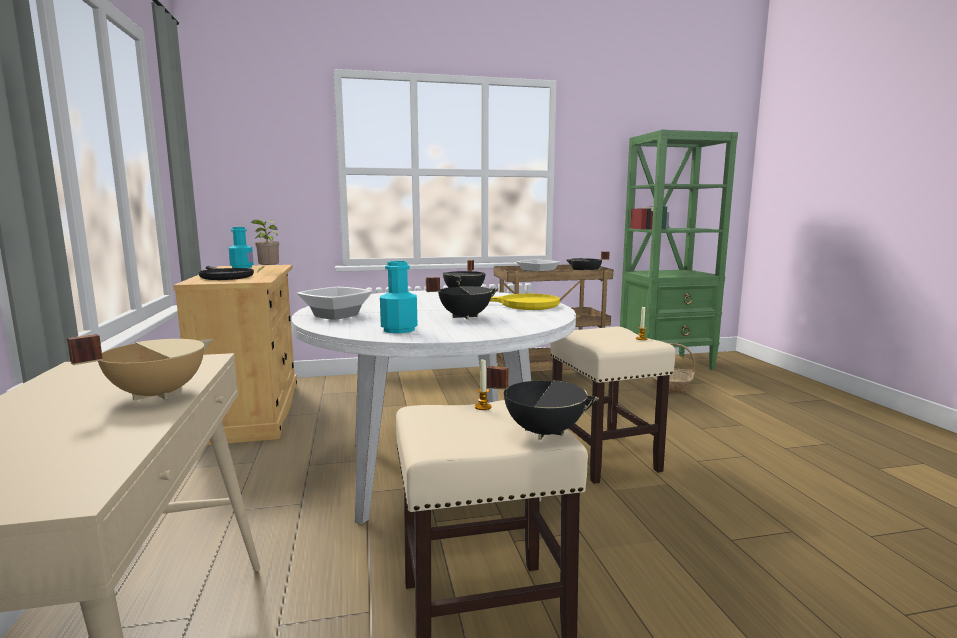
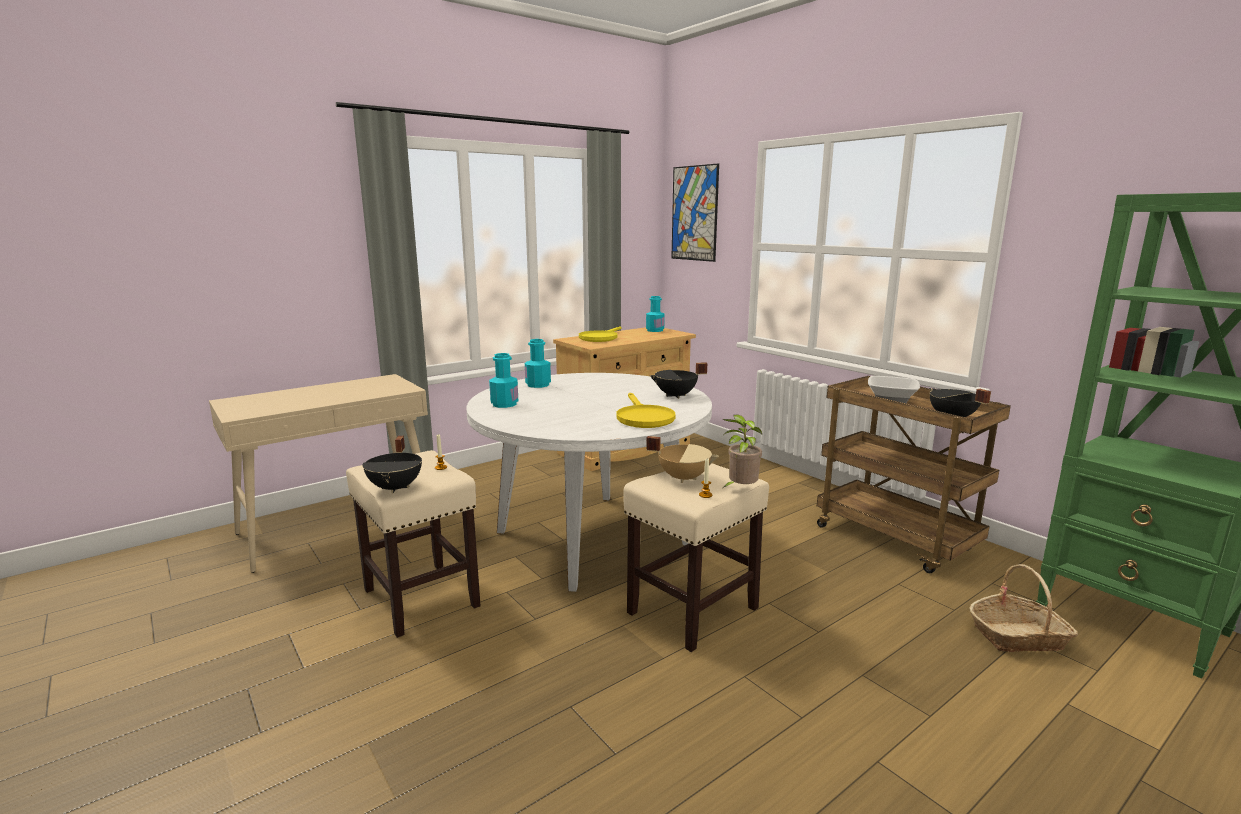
camera: 65 degrees right, 5 degrees up
(156, 394) = (345, 397): beige cooking pot -> beige cooking pot (683, 477)
(224, 276) = (600, 338): black frying pan -> yellow frying pan
(245, 136) = (694, 213): none -> picture
(267, 271) = (641, 338): potted plant -> potted plant (740, 489)
(337, 315) = (538, 385): bowl -> turquoise bottle
(464, 317) = (568, 410): black cooking pot -> none

